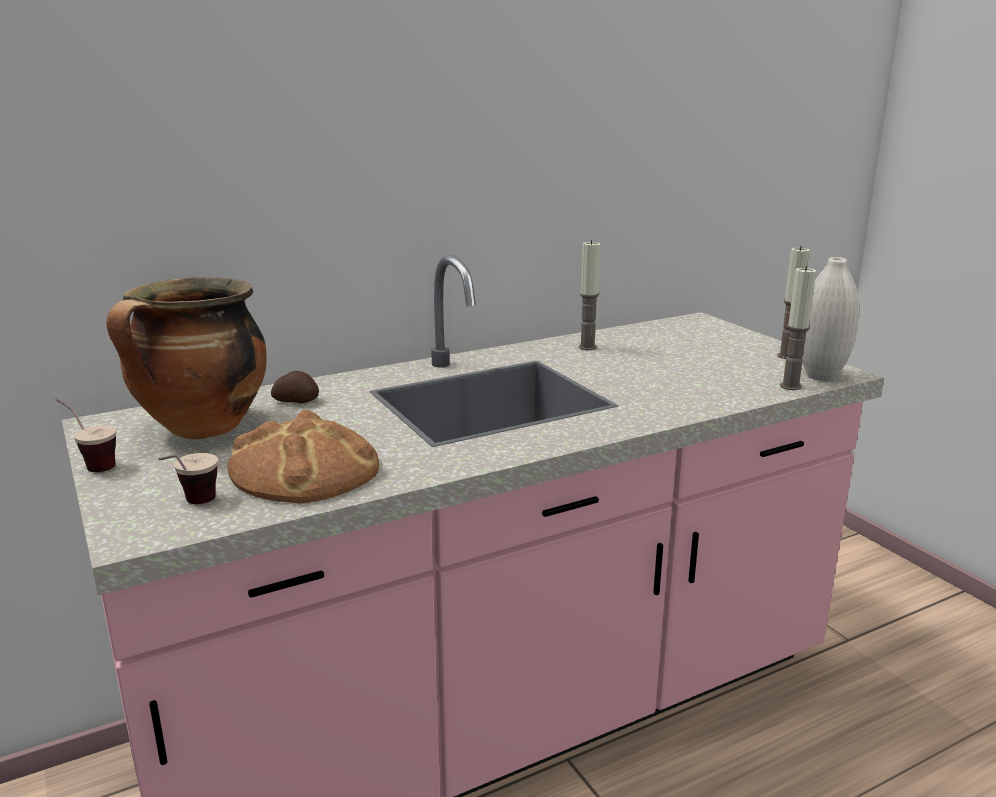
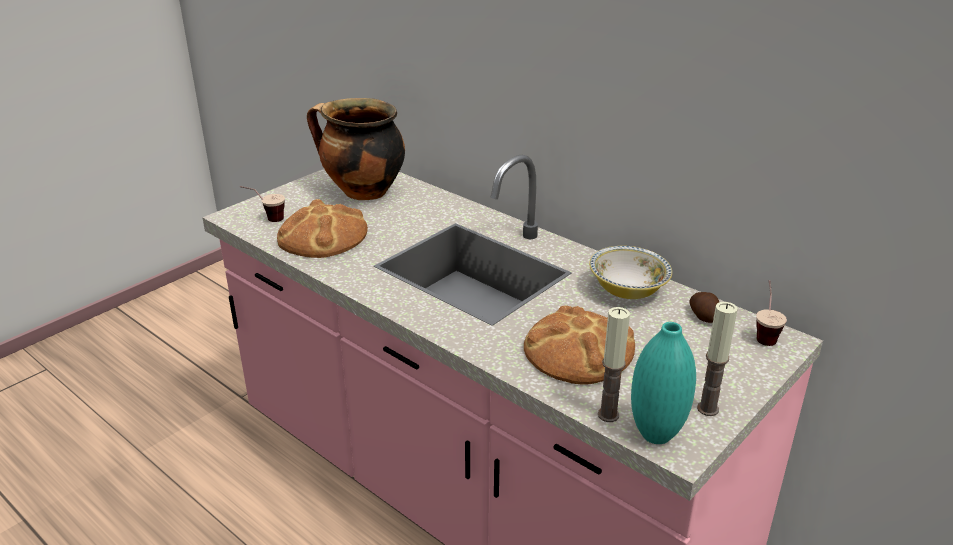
camera: 70 degrees right, 10 degrees up
(90, 464) = (304, 180): cup -> cup (764, 334)
(296, 401) = (421, 205): potato -> potato (704, 315)
(587, 347) = (628, 290): candle -> bowl
(685, 380) = (579, 351): none -> bread
(821, 376) = (656, 434): white vase -> turquoise vase

